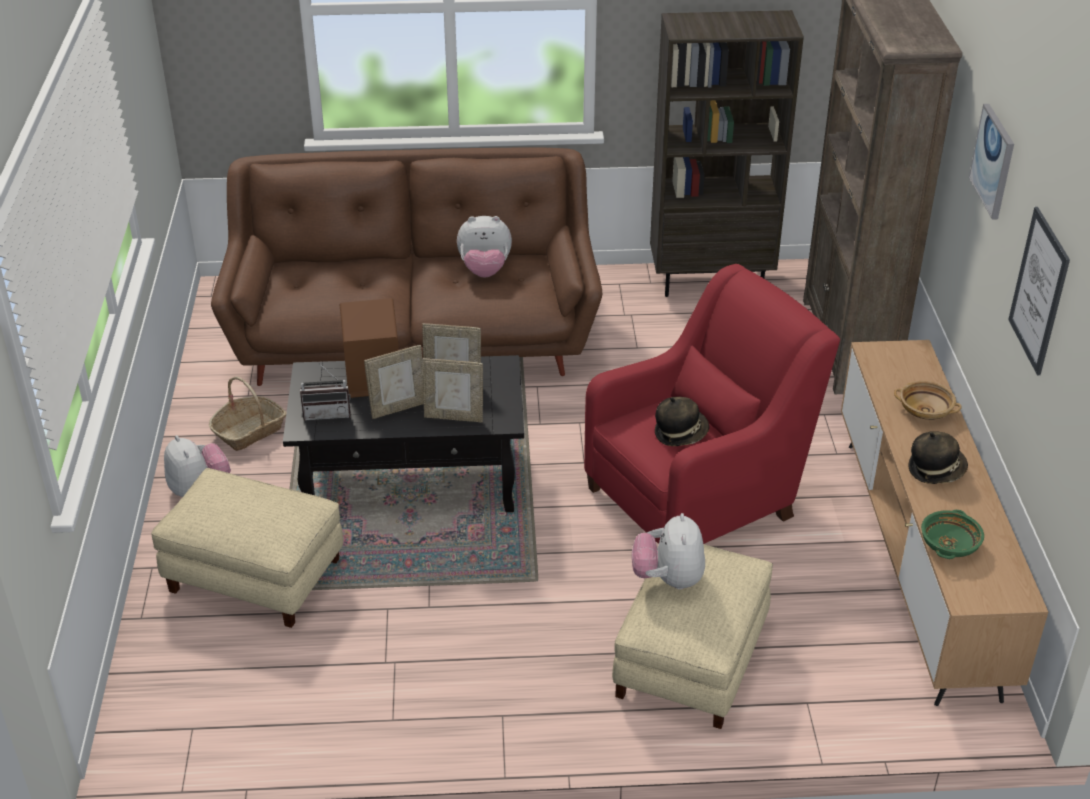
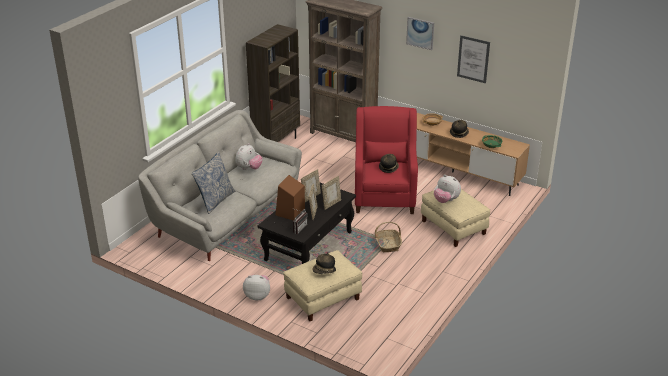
camera: 55 degrees left, 5 degrees down
(231, 515) = (324, 271): none -> hat
(249, 431) = (236, 272): basket -> basket (388, 244)
(340, 284) = (215, 200): none -> pillow
(415, 338) = (227, 215): brown sofa -> grey sofa

